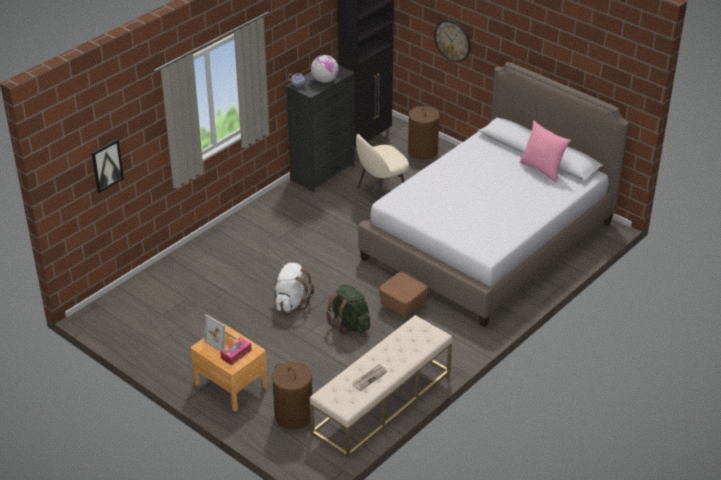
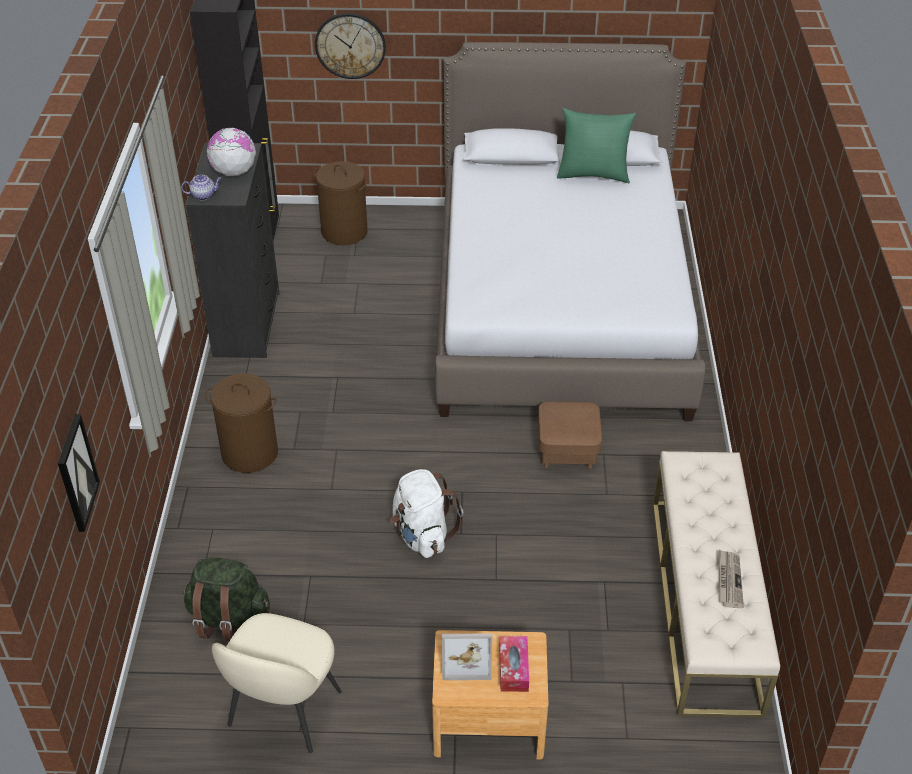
camera: 40 degrees left, 5 degrees up
(293, 416) = (626, 706): brown laundry basket -> brown laundry basket (249, 453)
(349, 324) = (534, 518): green backpack -> green backpack (228, 618)
(381, 193) = (358, 313): beige chair -> beige chair (283, 711)
(542, 169) = (593, 174): pink pillow -> green pillow

